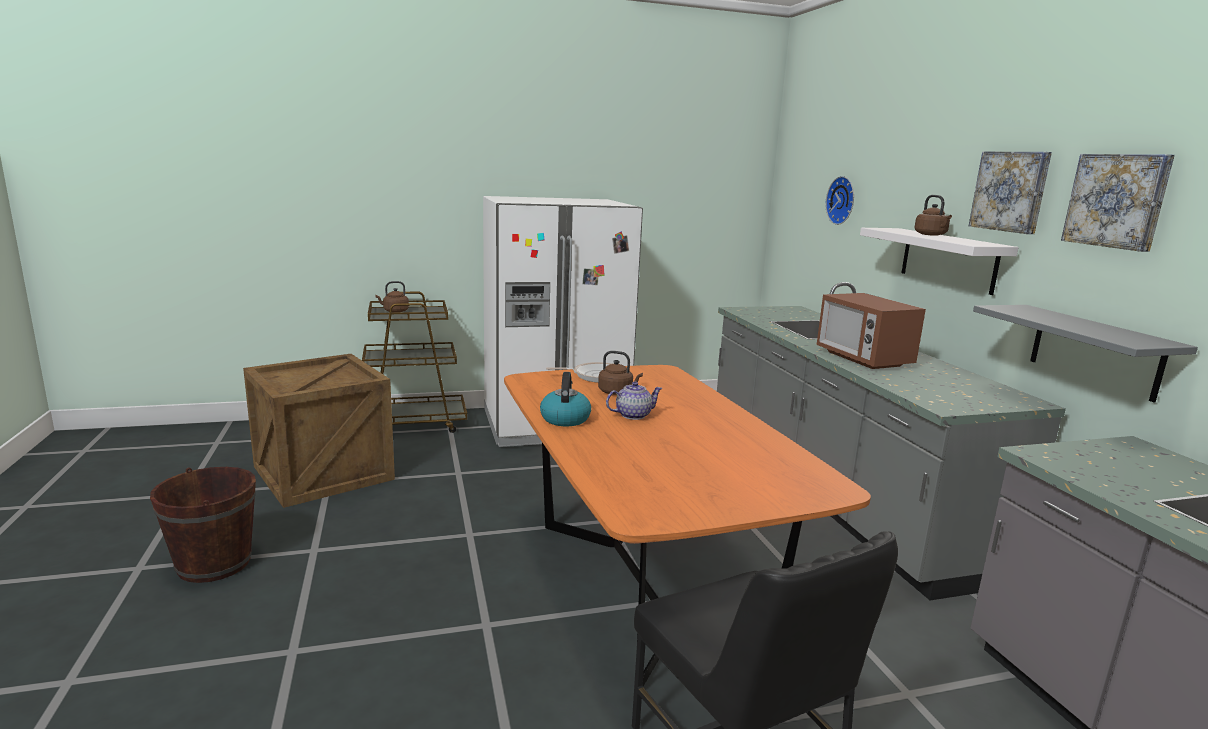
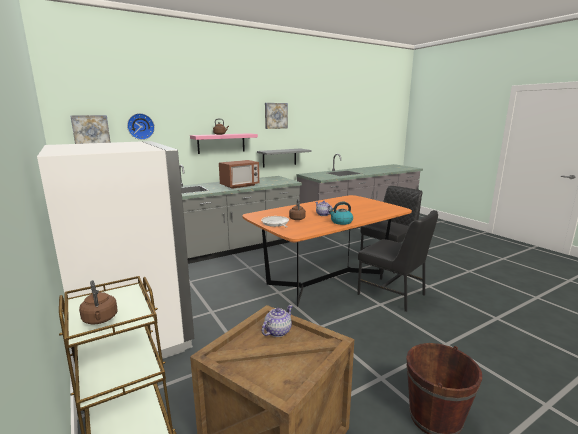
camera: 105 degrees left, 0 degrees up
(342, 382) = (277, 331): none -> teapot
(513, 663) = (392, 294): none -> black chair
(948, 260) = (221, 143): white shelf -> pink shelf
(1011, 191) = (242, 115): picture -> picture (91, 131)

